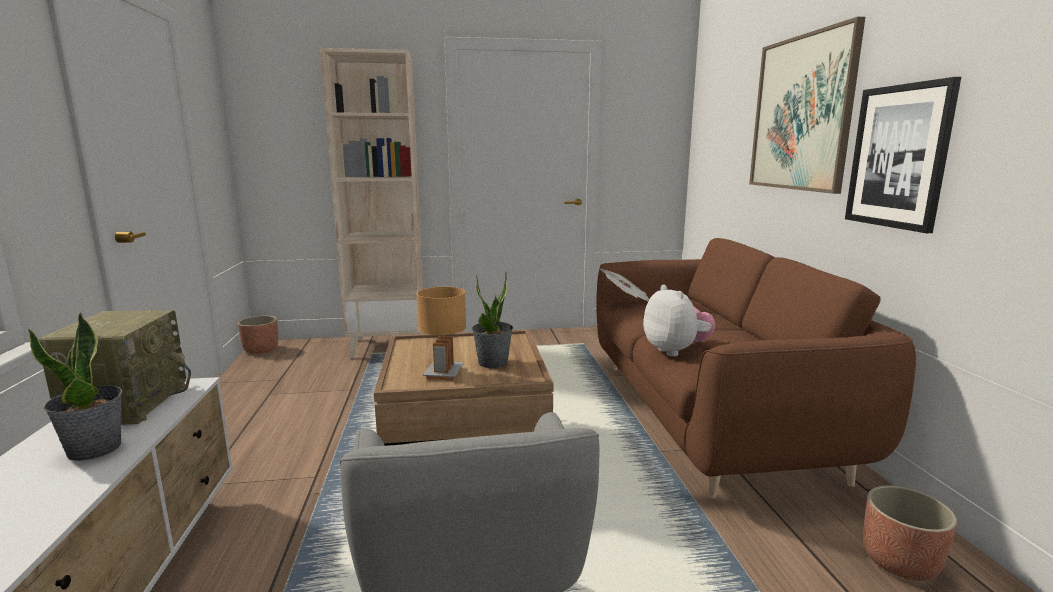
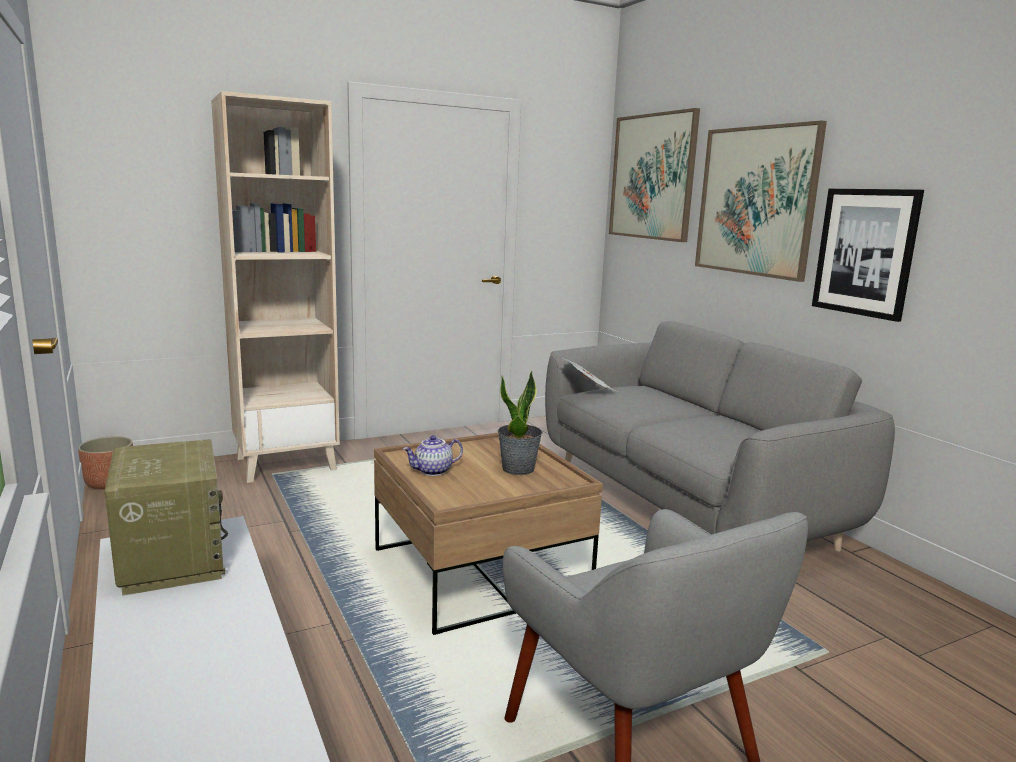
camera: 20 degrees left, 0 degrees up
(95, 449) = (210, 611): potted plant -> none
(418, 358) = (433, 471): none -> teapot
(443, 373) = (480, 485): brown table lamp -> none
(675, 351) = (683, 441): plush toy -> none
(709, 415) = (687, 503): brown sofa -> grey sofa
(722, 102) = (652, 177): none -> picture
(900, 562) = (906, 606): planter -> none

